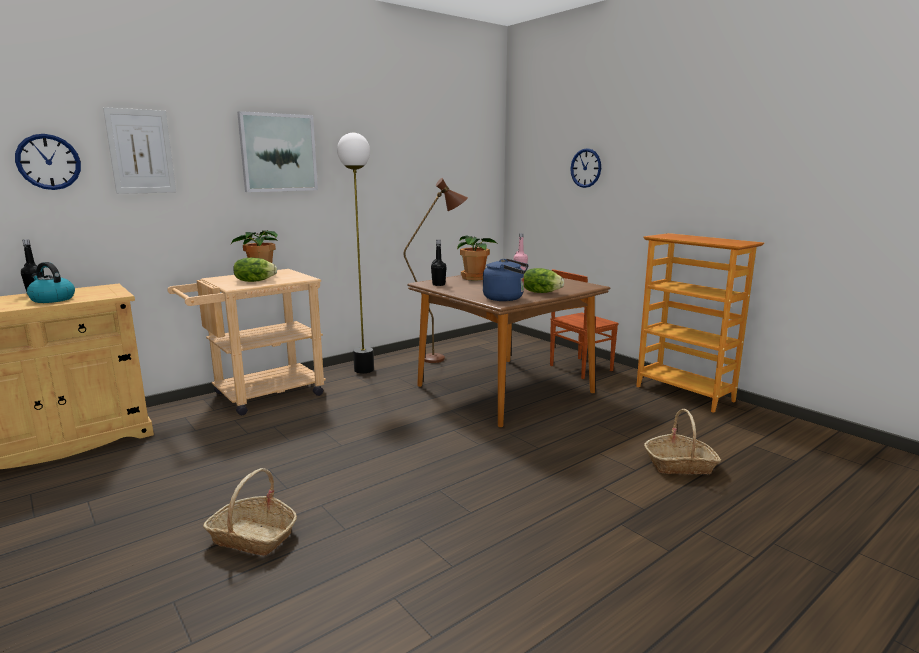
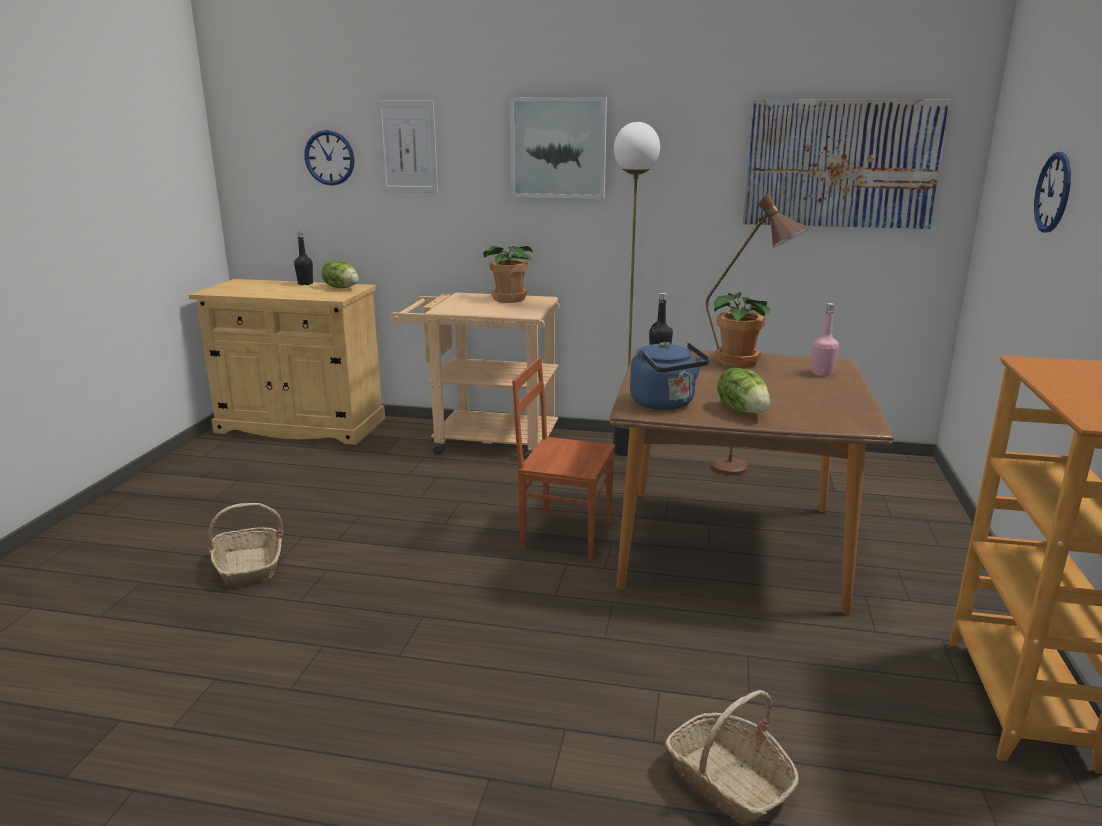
camera: 50 degrees right, 5 degrees up
(52, 299) = (295, 292): kettle -> none
(254, 281) = (478, 306): lettuce -> lettuce (342, 288)
(446, 163) = (841, 164): none -> picture
(579, 368) = (916, 568): brown chair -> brown chair (565, 533)

